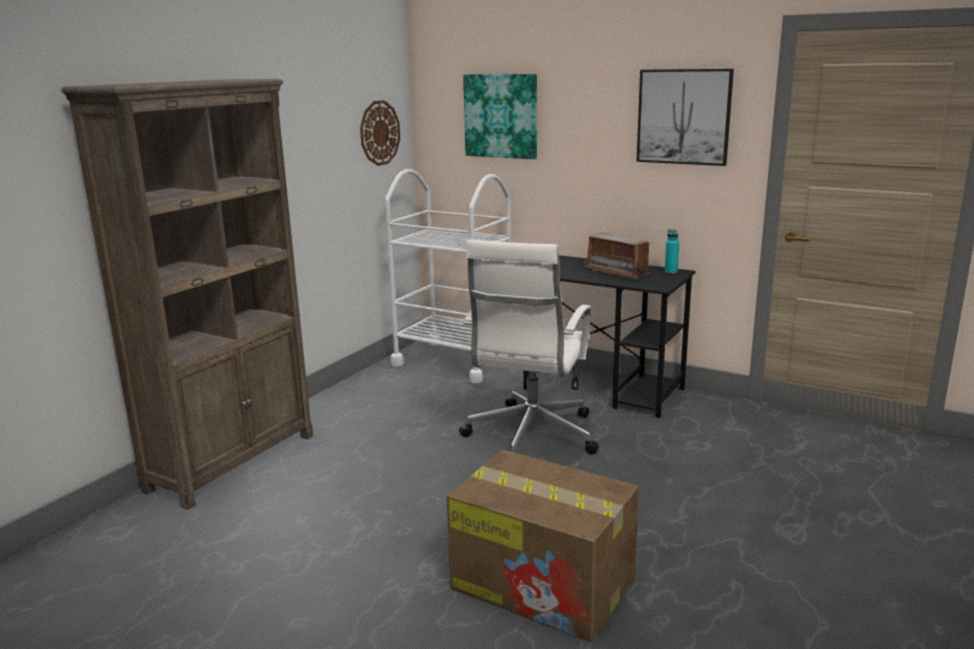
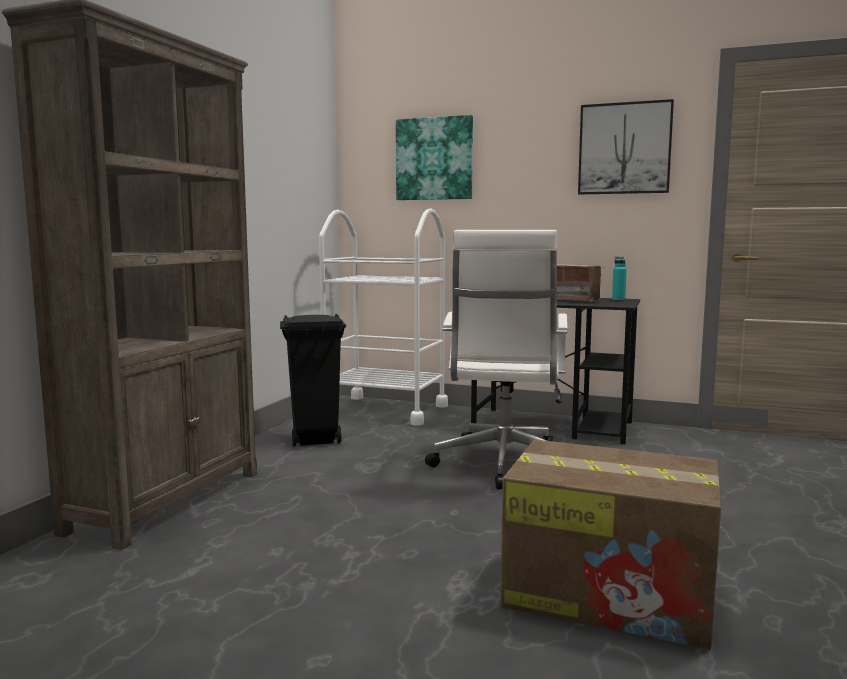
camera: 10 degrees left, 10 degrees down
(375, 398) = (314, 441): none -> black trash can
(379, 133) = (311, 172): wall clock -> none

